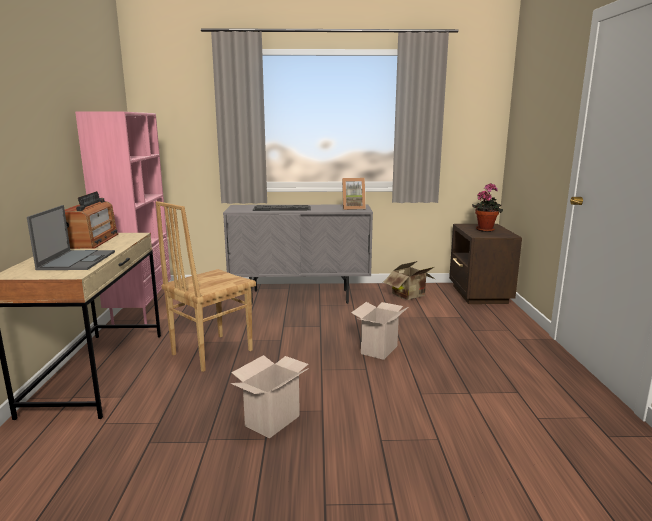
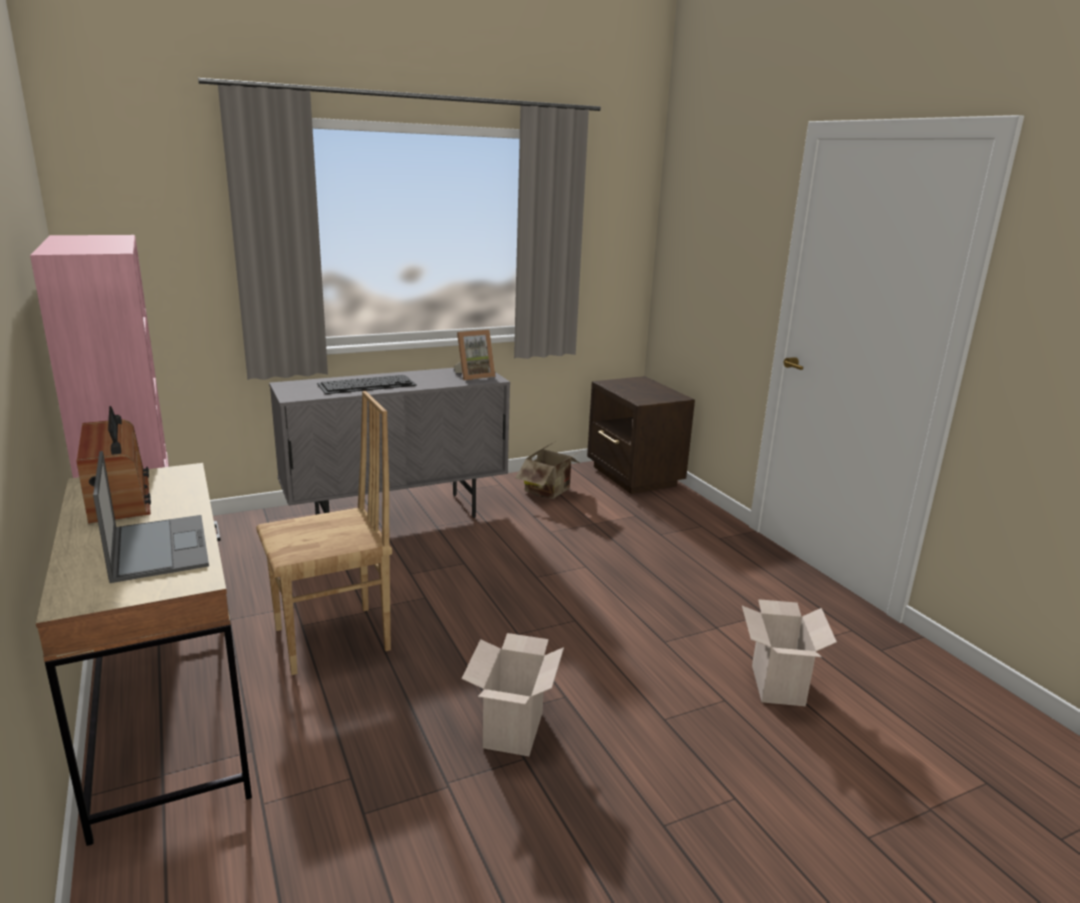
camera: 25 degrees left, 5 degrees up
(211, 352) = (334, 640): brown chair -> brown chair turned 135 degrees counterclockwise
(378, 349) = (569, 585): cardboard box -> cardboard box (775, 683)
(485, 229) = (641, 389): potted plant -> none

